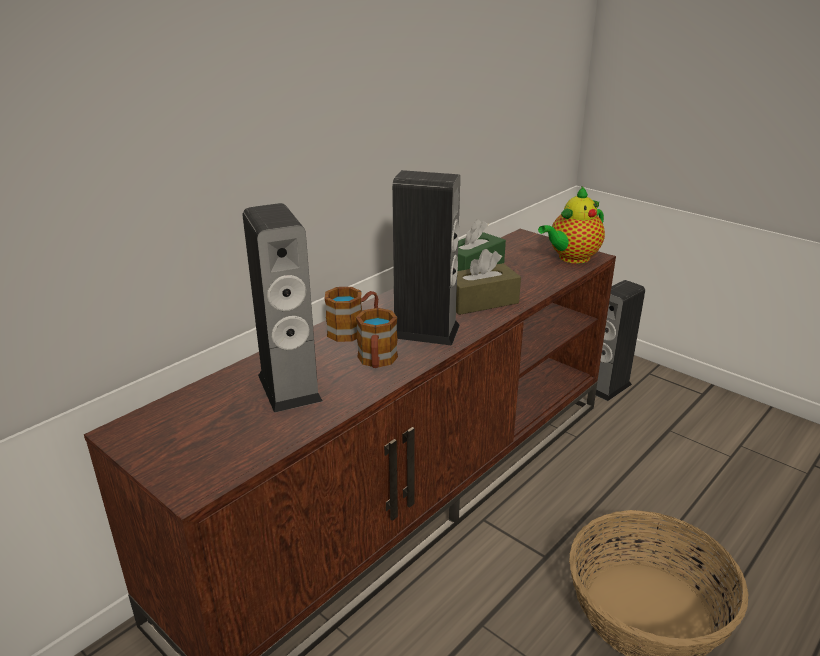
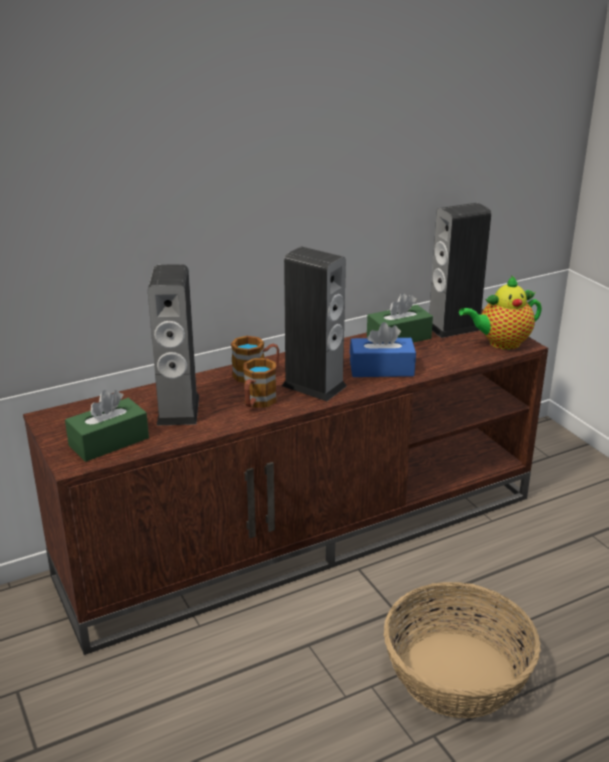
camera: 20 degrees right, 0 degrees up
(225, 447) = (109, 442): none -> green tissue box
(481, 301) = (381, 369): brown tissue box -> blue tissue box
(607, 386) = (555, 482): speaker -> speaker (453, 327)

